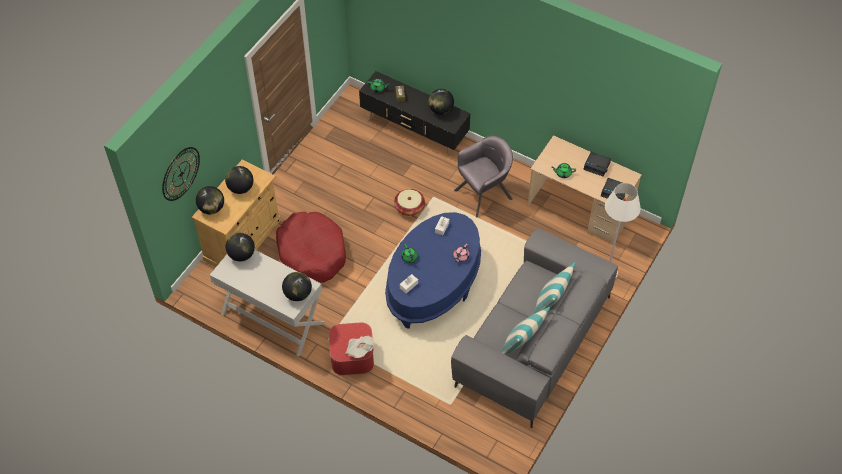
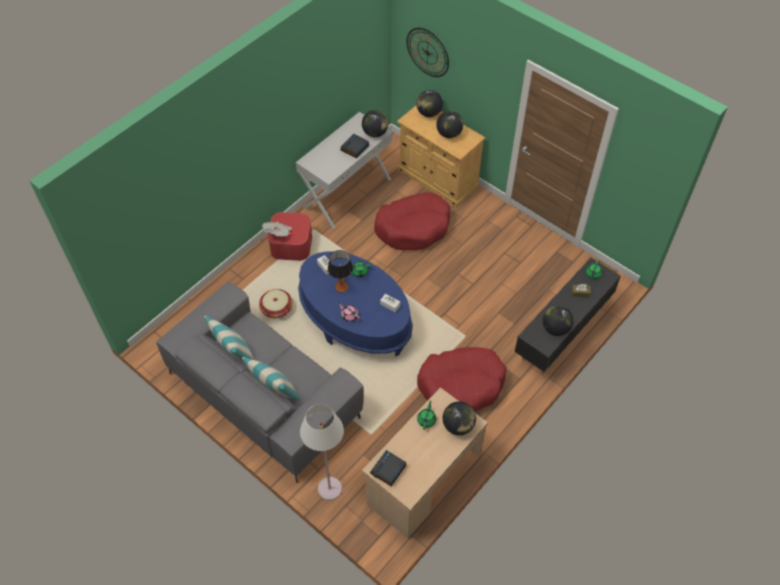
camera: 100 degrees right, 0 degrees up
(298, 294) = (321, 167): globe -> globe (458, 425)
(409, 207) = (454, 312): basket -> basket (276, 309)
(430, 268) = (341, 287): none -> table lamp
(483, 194) = (461, 384): grey armchair -> red dog bed
(597, 166) = (432, 460): alarm clock -> alarm clock (354, 148)

